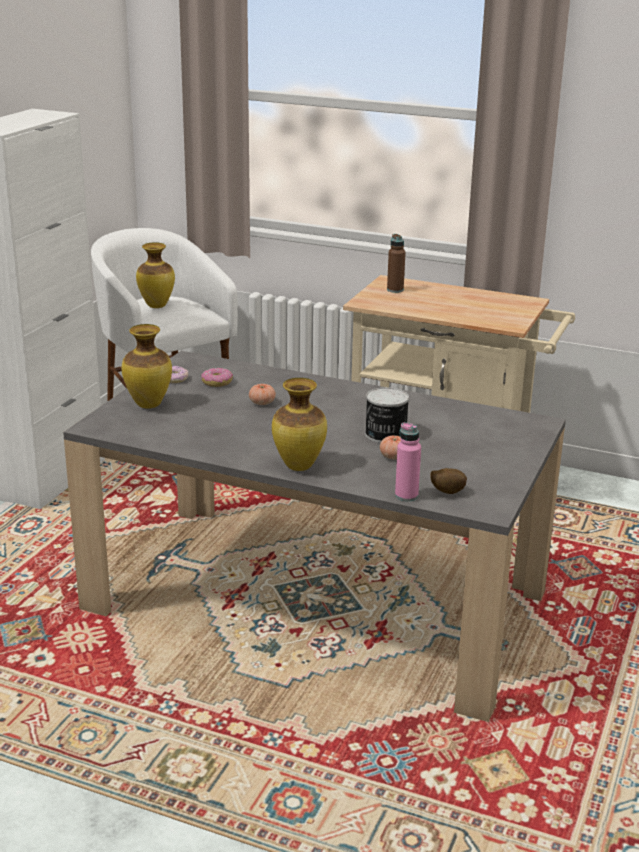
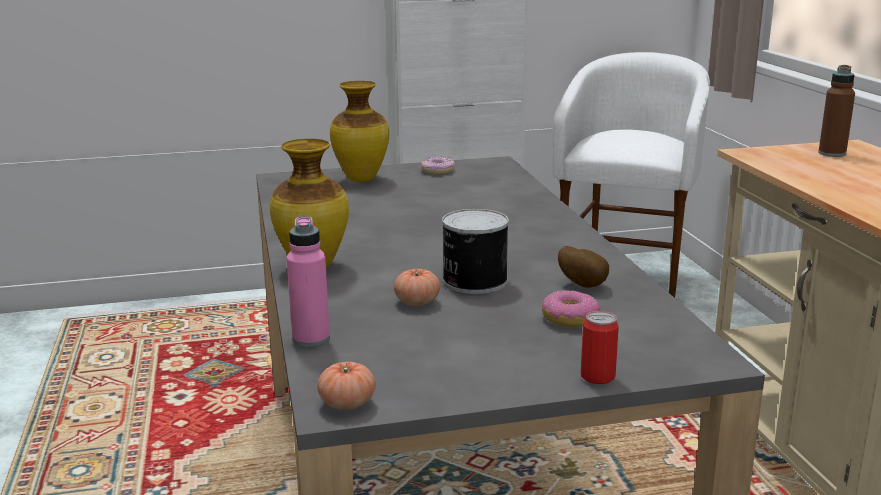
camera: 55 degrees right, 5 degrees down
(156, 306) = (626, 136): vase -> none
(217, 382) = (462, 184): donut -> donut (570, 318)
(262, 403) = (448, 211): tomato -> tomato (347, 403)
(446, 492) = (356, 360): potato -> potato (583, 285)
(529, 448) = (597, 376): none -> can

